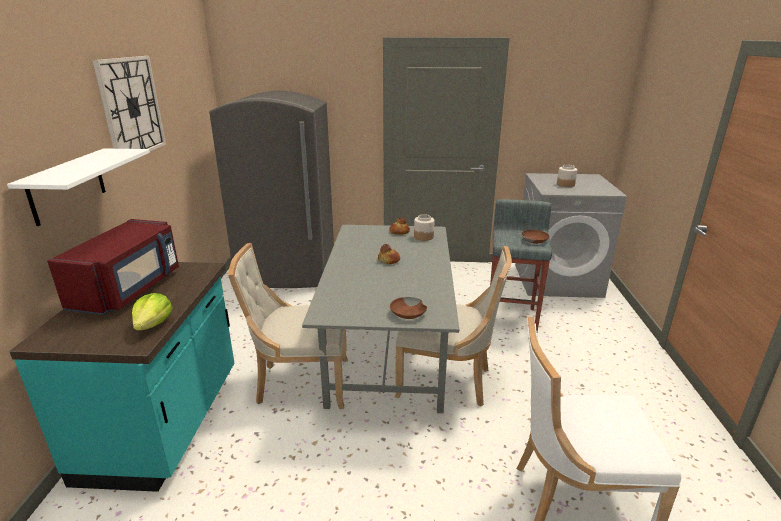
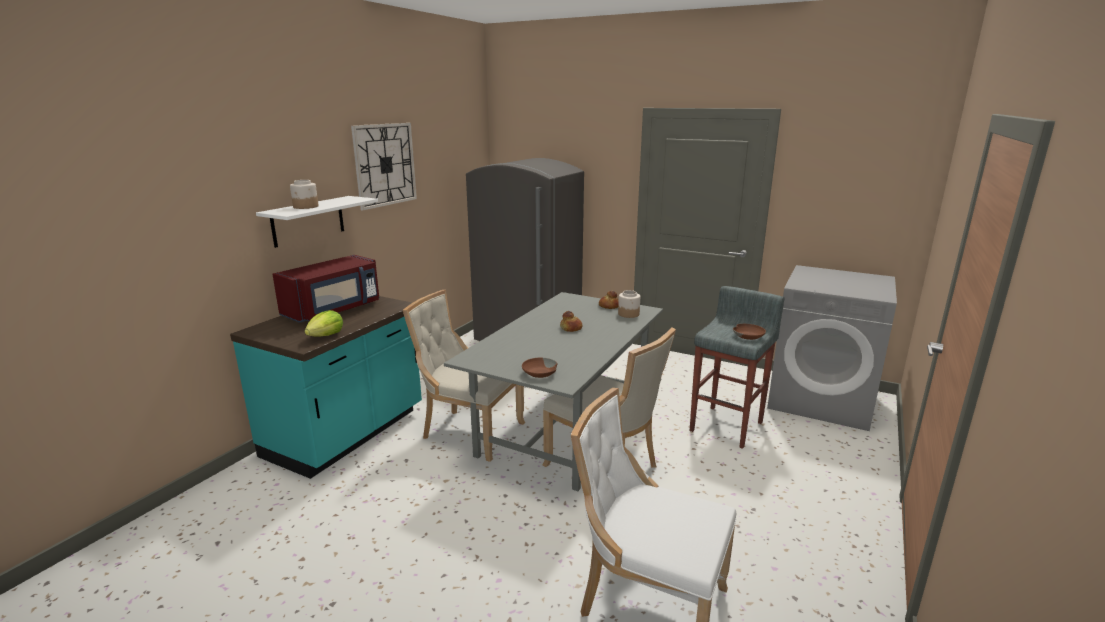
camera: 25 degrees right, 5 degrees down
(565, 184) = (830, 282): jar -> jar (306, 207)

